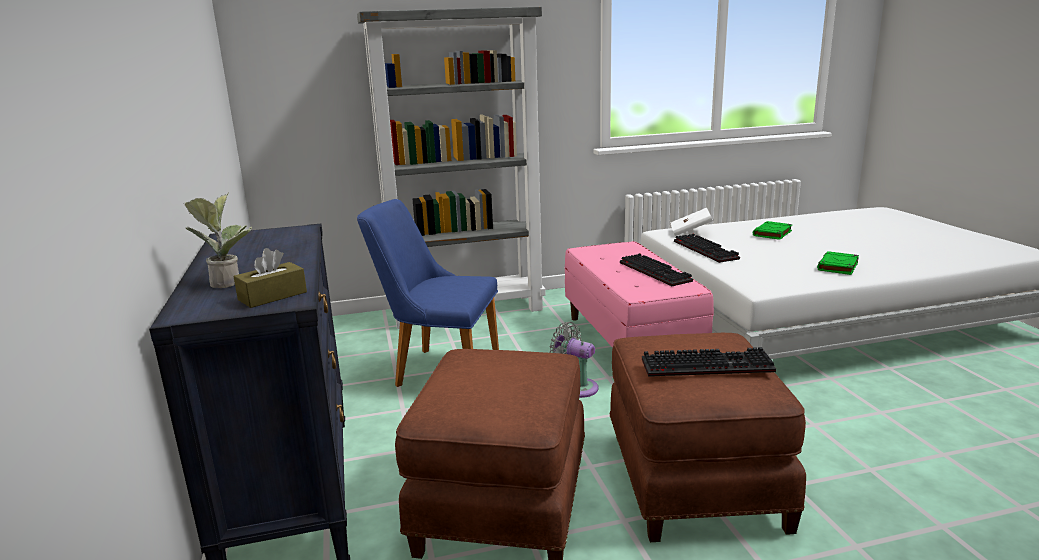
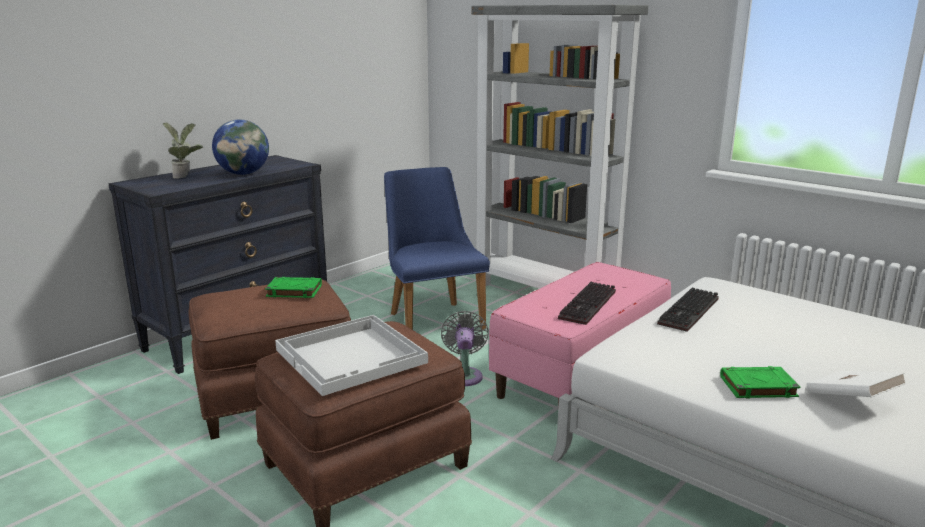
camera: 55 degrees right, 0 degrees up
(272, 296) = (165, 187): brown tissue box -> none
(289, 254) = (243, 174): none -> globe
(690, 232) = (740, 294): white book -> white book (851, 400)
(708, 365) = (352, 356): keyboard -> white tray
(772, 233) = (816, 331): green book -> green book (293, 291)

